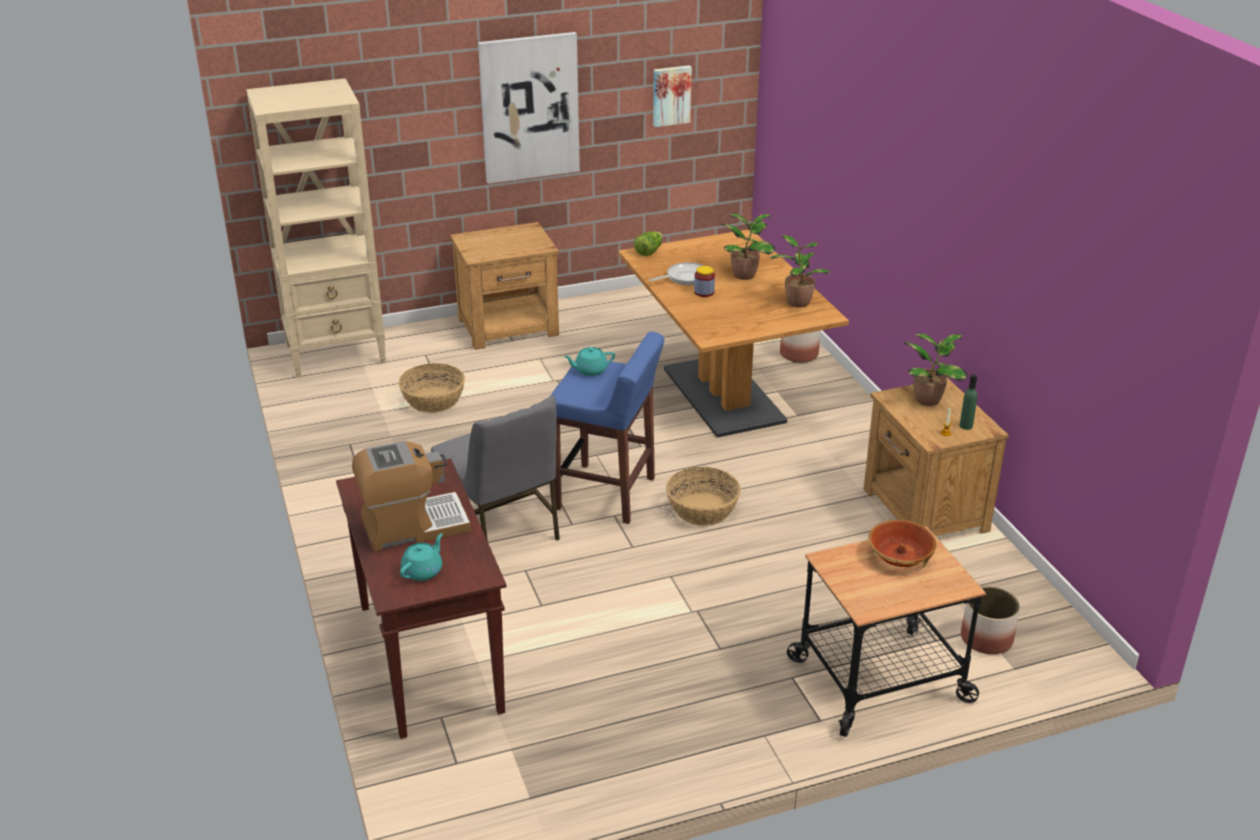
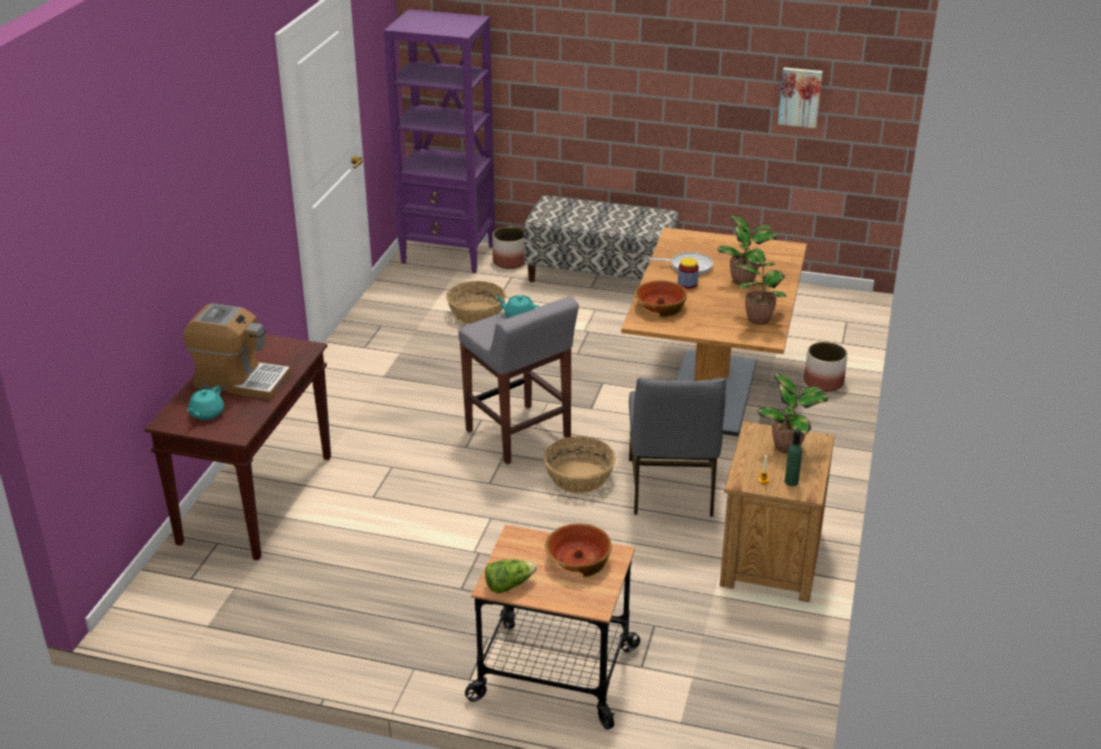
camera: 35 degrees right, 0 degrees up
(337, 354) = (449, 255): beige bookcase -> purple bookcase
(423, 571) = (206, 414): turquoise teapot -> turquoise teapot turned 135 degrees clockwise
(501, 529) = (411, 429): grey chair -> grey chair (671, 488)
(509, 327) = (601, 276): brown nightstand -> bench
(529, 107) = (655, 78): picture -> none
(607, 494) = (519, 435): blue stool -> grey stool
(649, 251) = (688, 236): lettuce -> lettuce (508, 585)
(708, 319) = (660, 306): none -> bowl
(987, 639) = (688, 687): planter -> planter (510, 262)

